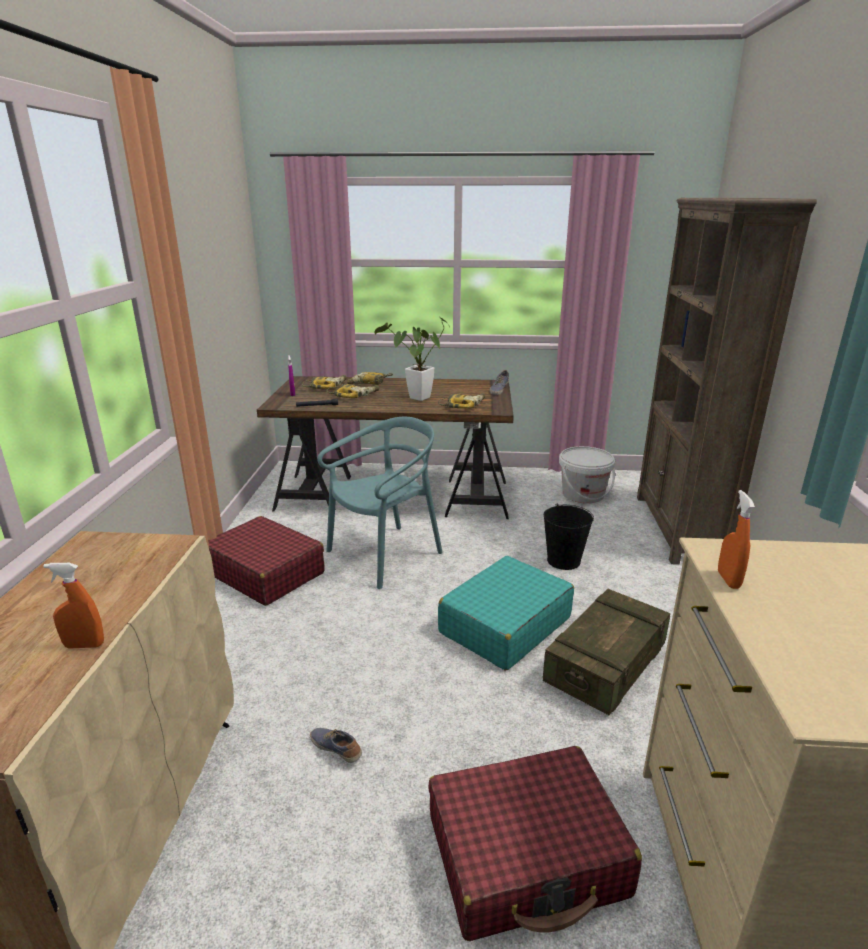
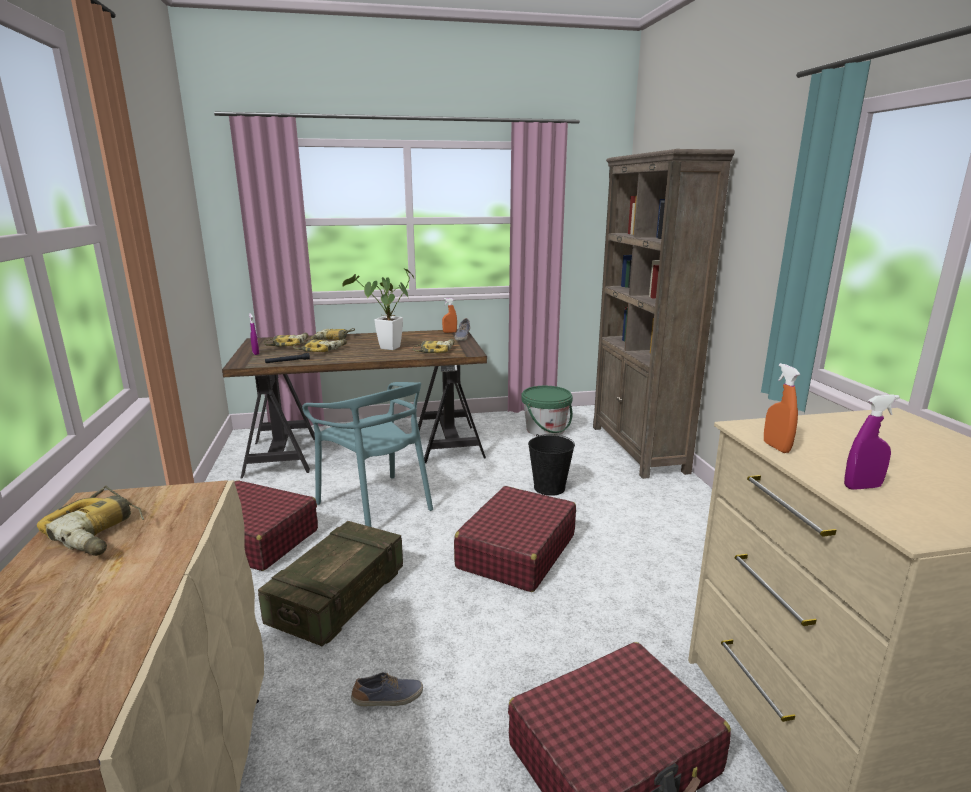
camera: 15 degrees left, 5 degrees down
(83, 571) = (100, 531): none -> power drill
(84, 645) = (141, 604): orange spray bottle -> orange spray bottle (449, 332)
(336, 749) = (388, 699): shoe -> shoe turned 135 degrees clockwise
(385, 555) = (376, 504): turquoise chair -> turquoise chair turned 105 degrees clockwise
(504, 625) = (516, 552): turquoise suitcase -> red suitcase
(583, 494) = (545, 430): white bucket -> green bucket
(605, 666) = (620, 573): crate -> crate (338, 598)
(795, 646) = (862, 487): none -> purple spray bottle

